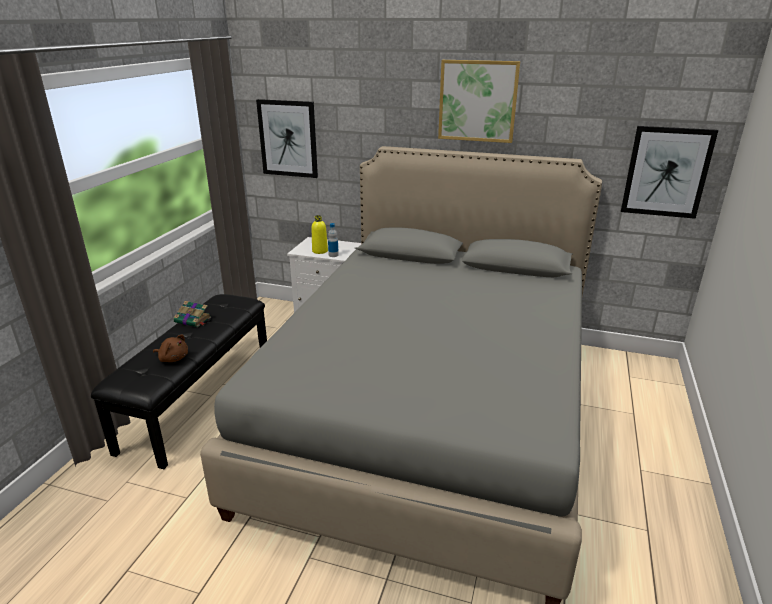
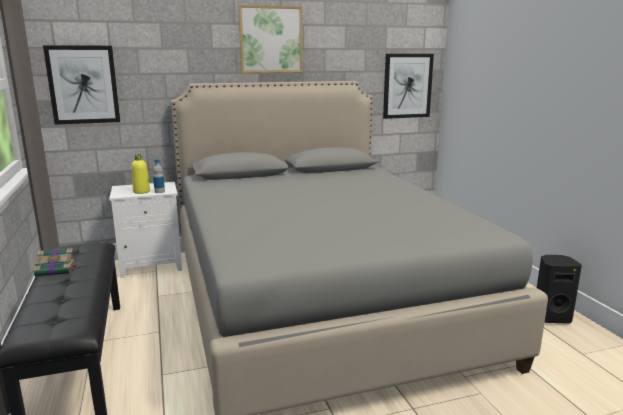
camera: 35 degrees left, 10 degrees down
(173, 358) = (78, 300): brown plush toy -> none
(681, 558) = (550, 317): none -> black speaker

